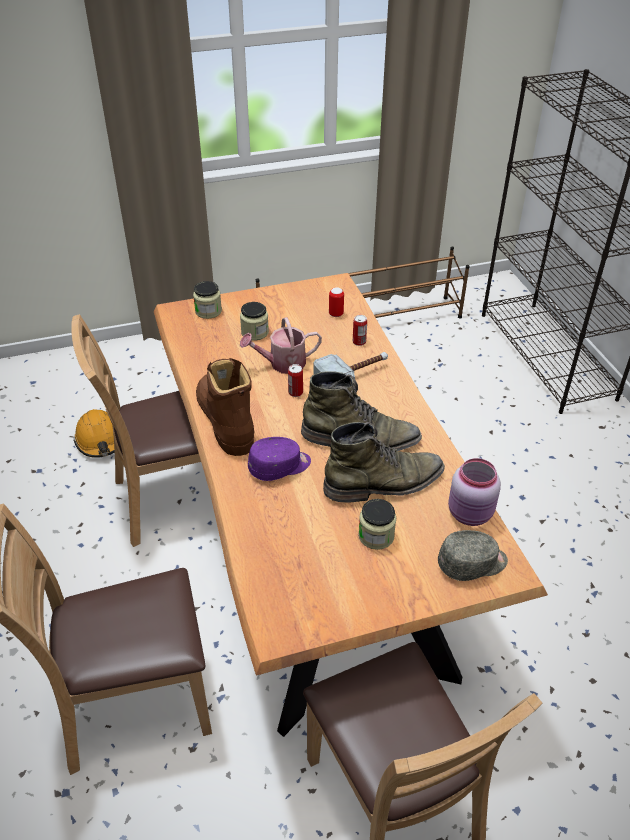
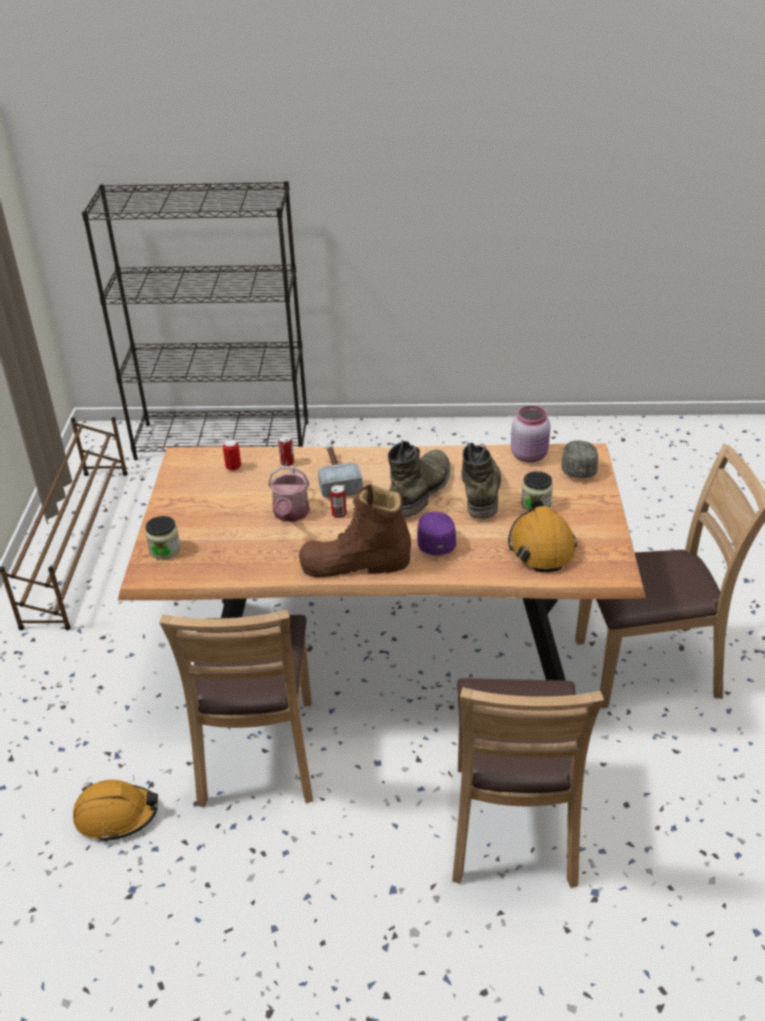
camera: 70 degrees left, 5 degrees down
(255, 332) = (227, 523): jar -> none
(300, 553) = (541, 546): none -> orange hard hat

